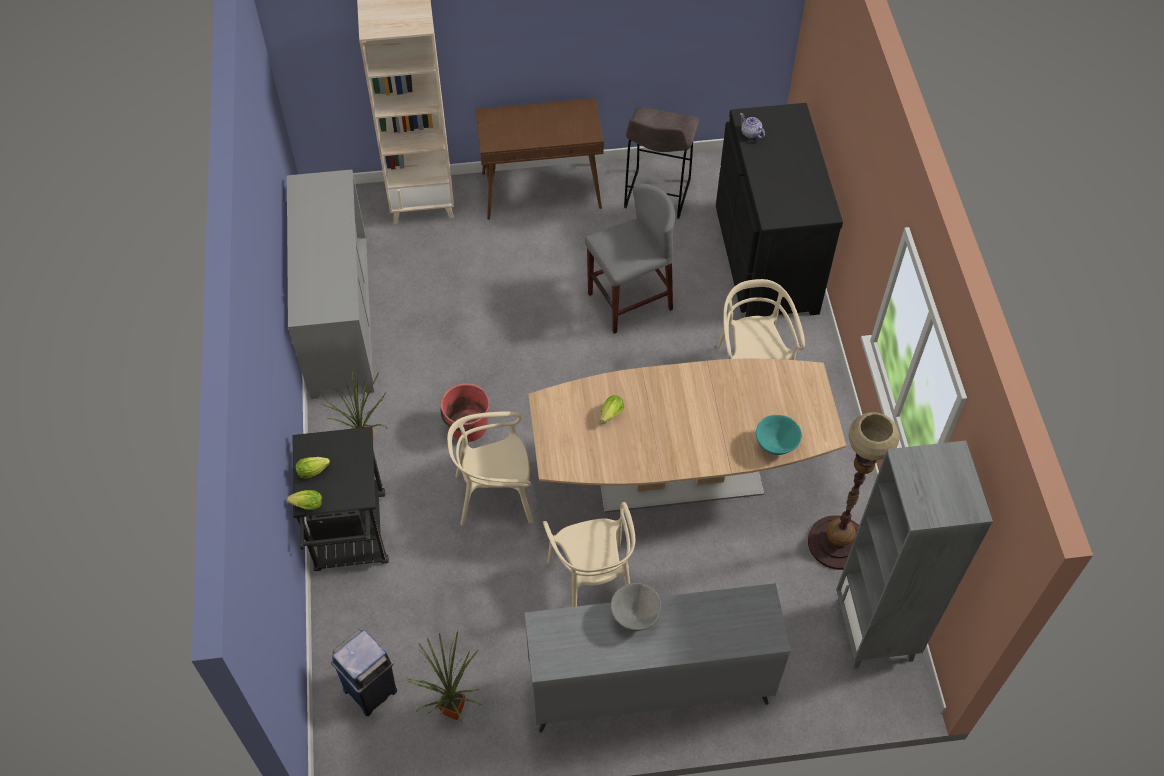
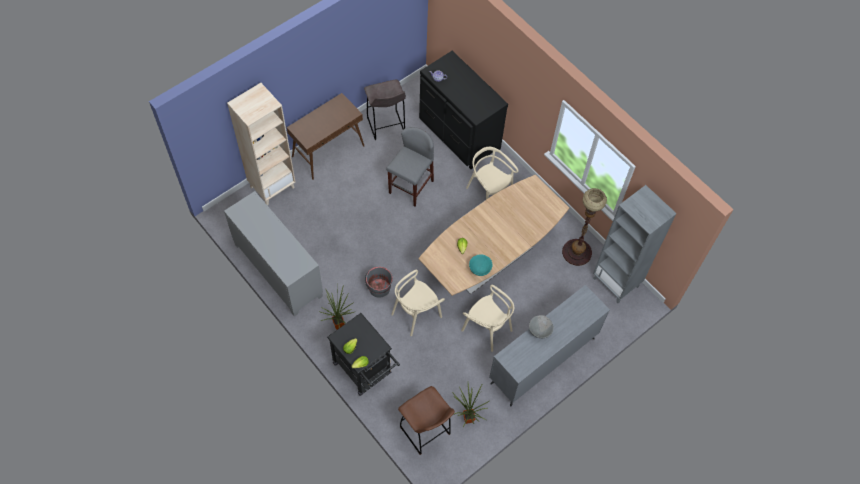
camera: 35 degrees left, 5 degrees up
(371, 689) = (425, 432): blue trash can -> brown stool
(467, 426) = (379, 288): red bucket -> grey bucket
(776, 445) = (541, 223): turquoise bowl -> turquoise bowl (480, 270)

